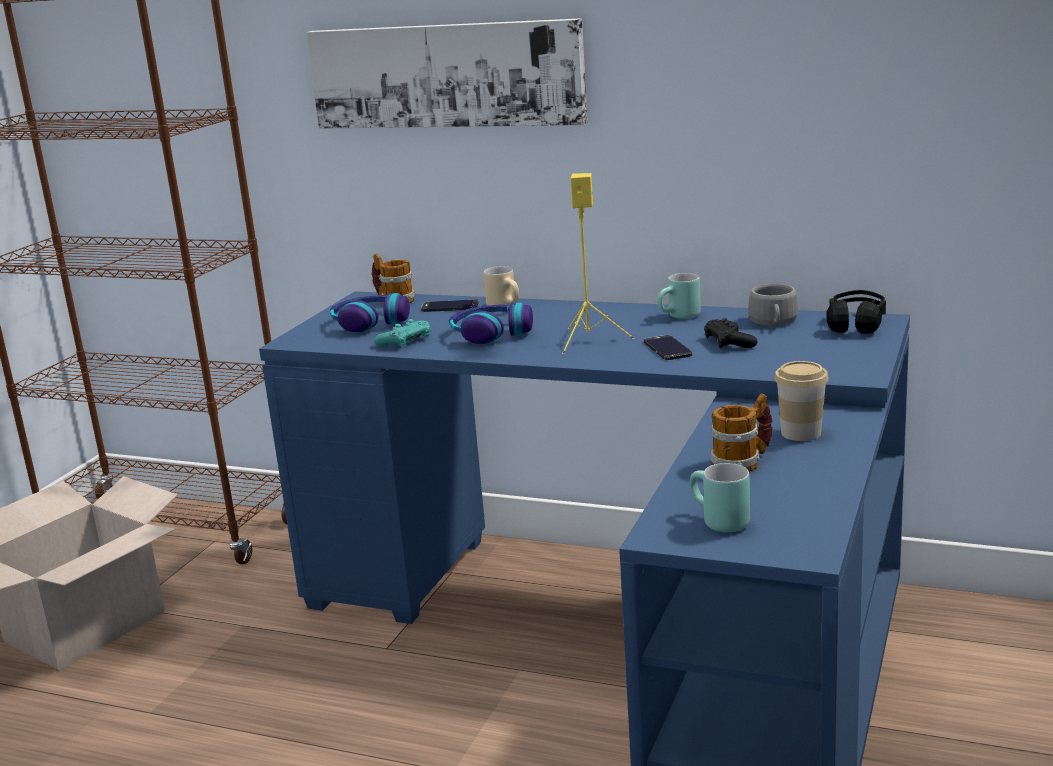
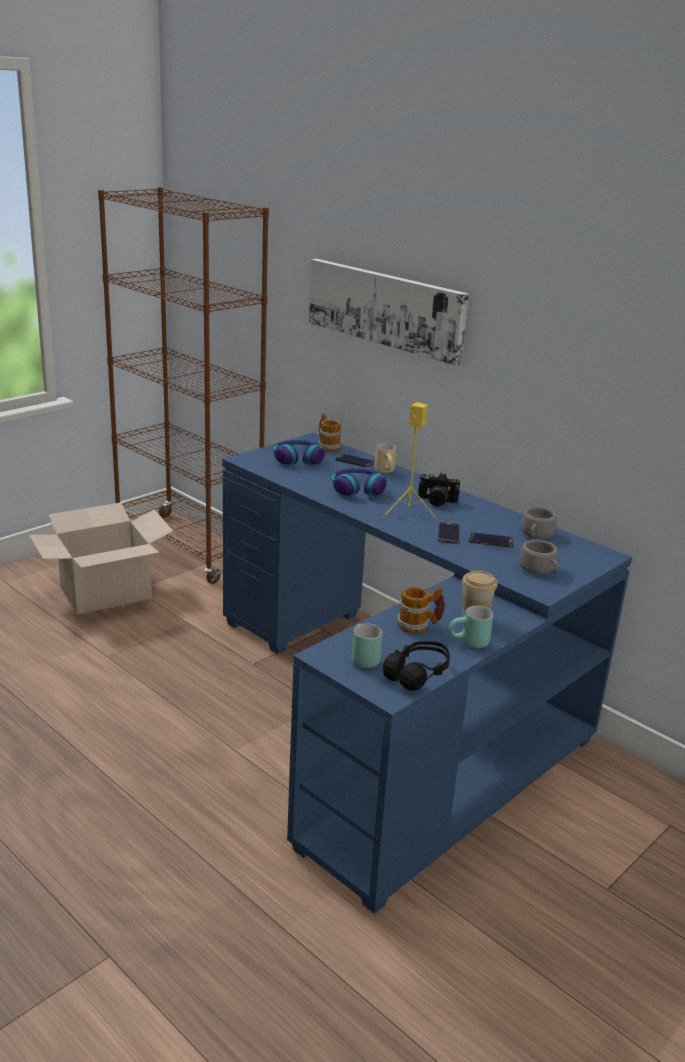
camera: 20 degrees right, 5 degrees up
(405, 341) = (304, 479): turquoise game controller -> none
(609, 321) = (436, 501): none -> camera
(680, 317) = (482, 512): turquoise mug -> turquoise mug (469, 644)
(729, 342) = (491, 540): black game controller -> phone
(826, 355) = (540, 570): none -> grey cup
(856, 324) = (587, 553): black headphones -> black headphones (417, 674)

